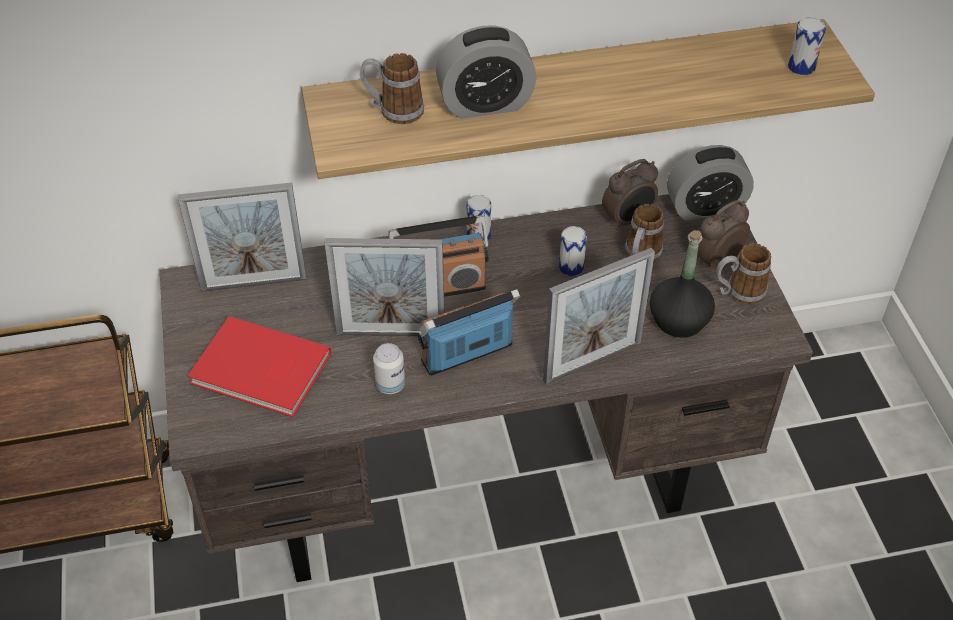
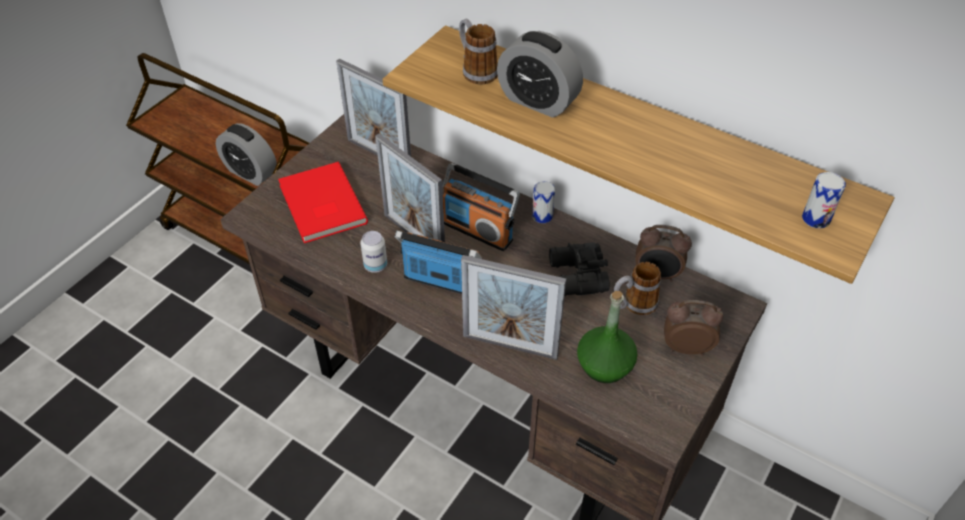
camera: 45 degrees right, 0 degrees up
(571, 267) = (576, 277): can -> black binoculars
(679, 320) = (604, 365): black bottle -> green bottle
(705, 208) = (727, 306): alarm clock -> alarm clock (250, 172)
(738, 292) = (673, 380): mug -> none

